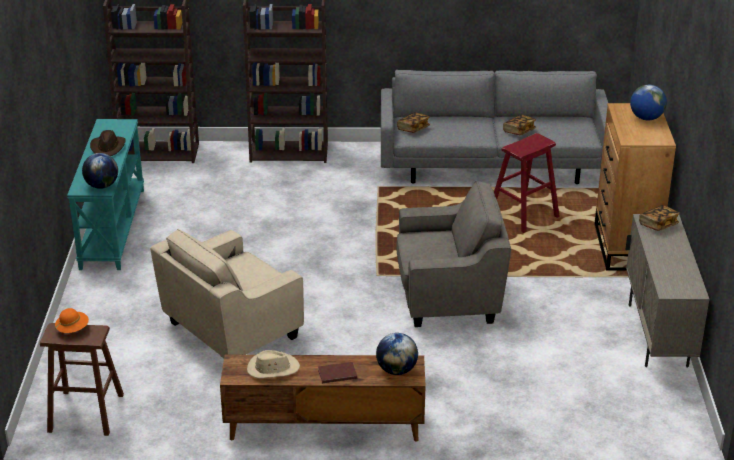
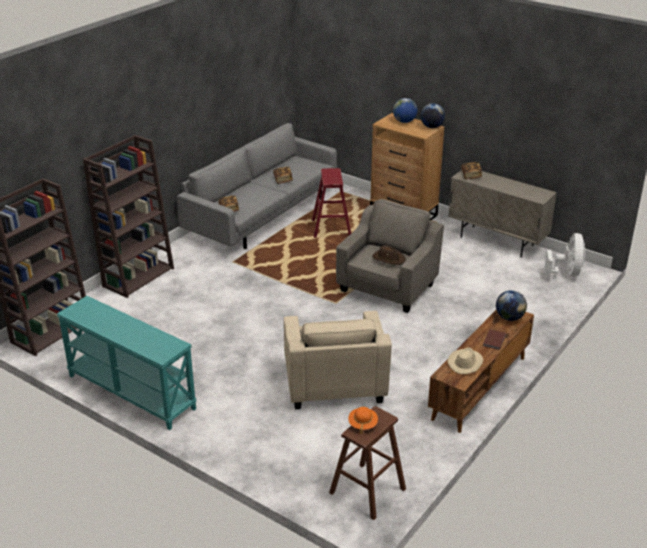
camera: 55 degrees left, 0 degrees up
(102, 186) = (171, 344): globe -> globe (432, 127)
(108, 147) = (113, 322): brown hat -> brown hat (388, 258)
(656, 416) = (566, 273): none -> white fan

